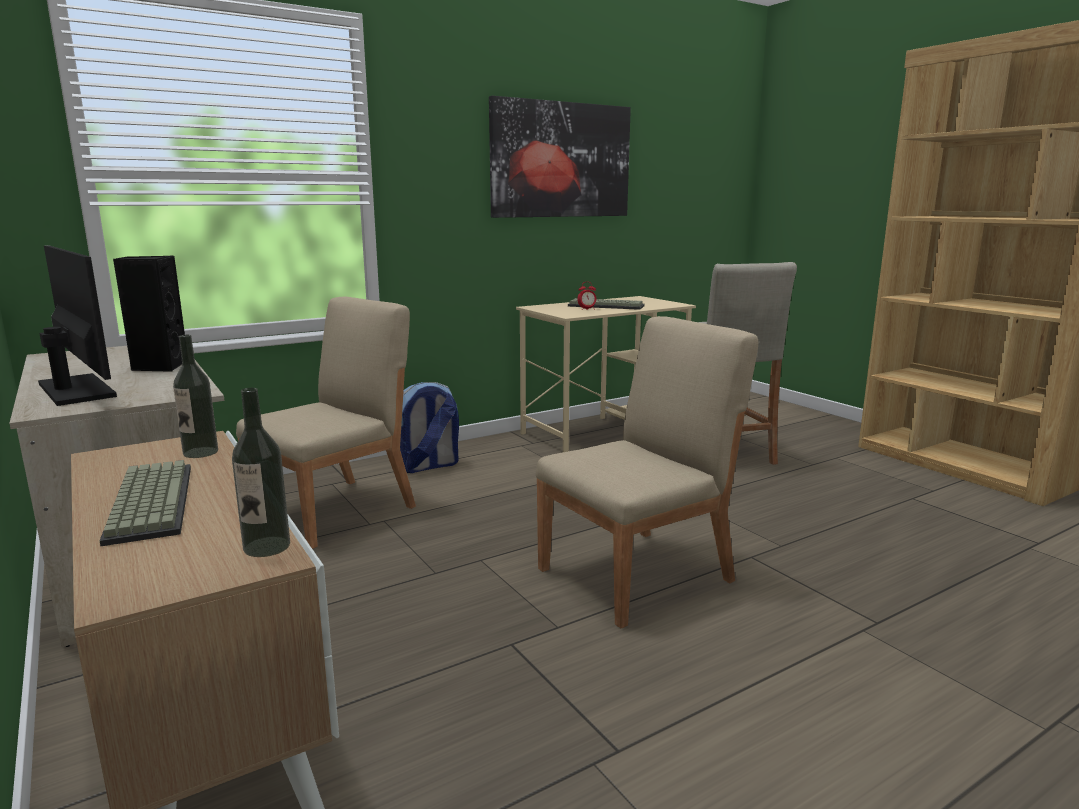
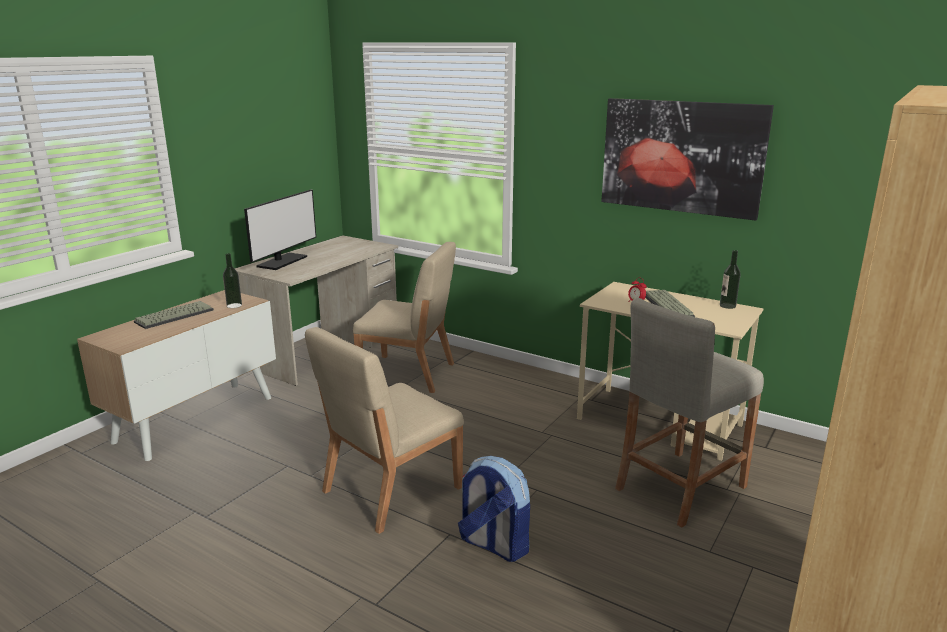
camera: 65 degrees right, 5 degrees up
(159, 366) = (335, 259): black speaker -> none
(267, 547) = (134, 343): bottle -> bottle (727, 306)
(427, 466) = (501, 377): backpack -> backpack (493, 545)
(638, 574) = (390, 490): beige chair -> beige chair turned 105 degrees clockwise

